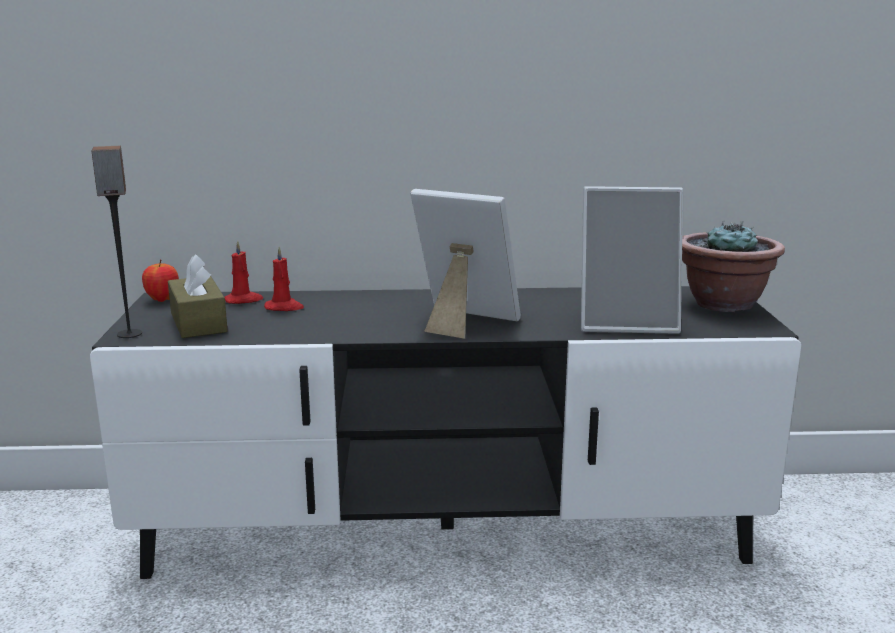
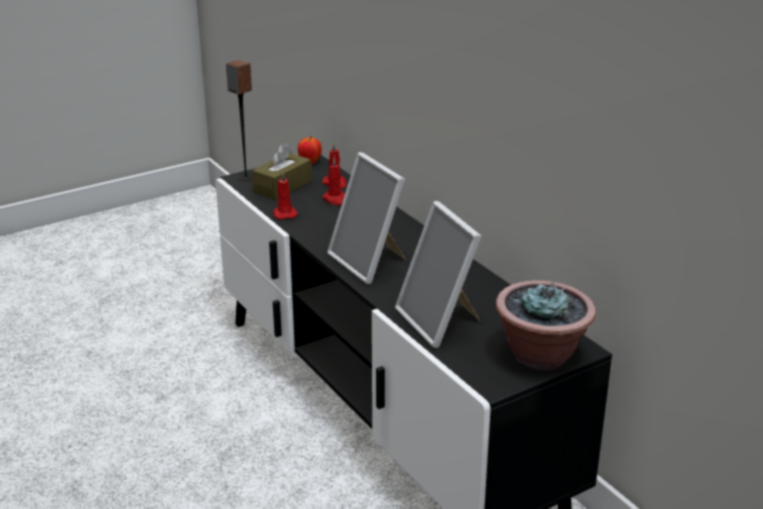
camera: 60 degrees right, 10 degrees up
(274, 335) = (284, 214): none -> red candle
(462, 323) = (370, 262): picture frame -> picture frame turned 150 degrees clockwise

